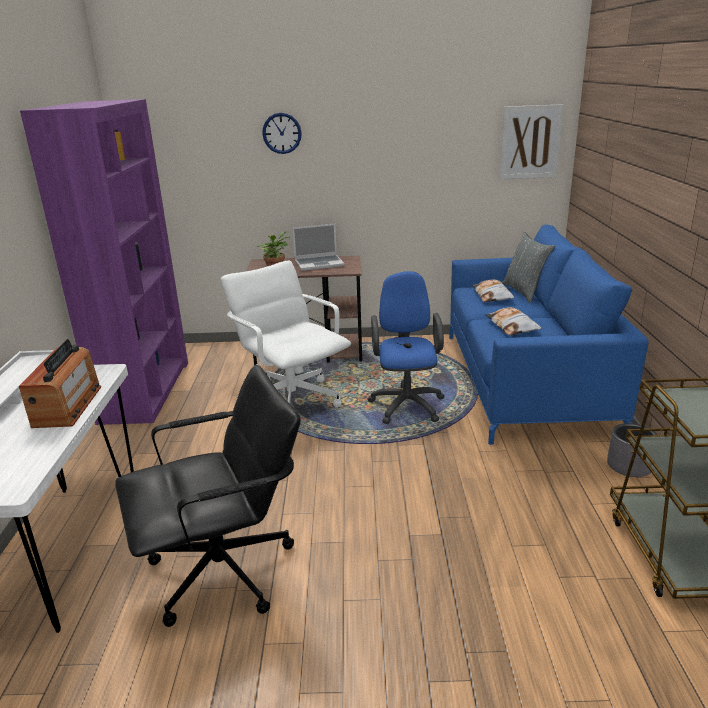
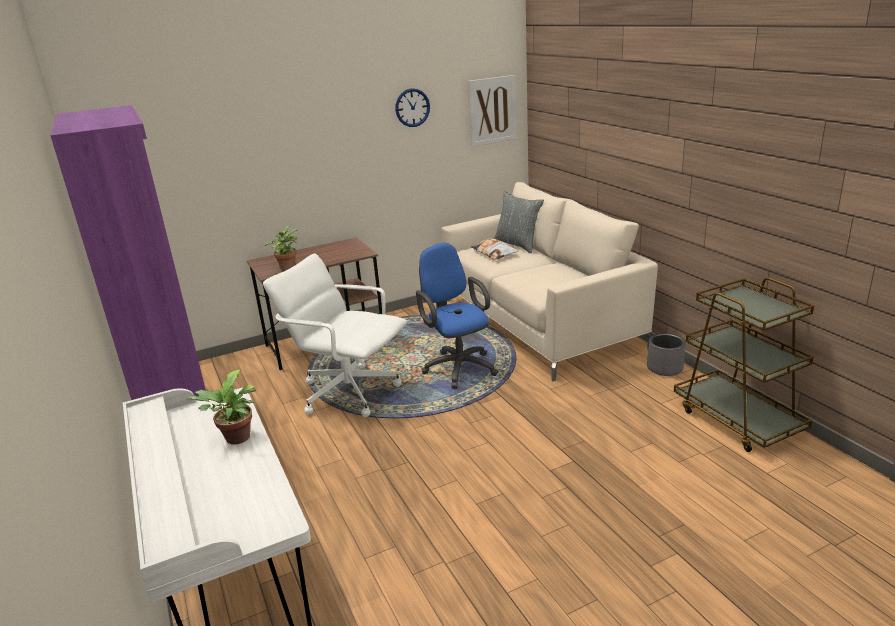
camera: 25 degrees left, 0 degrees up
(68, 406) = (235, 439): radio -> potted plant
(224, 572) = (422, 554): black office chair -> none
(282, 133) = (265, 125): wall clock -> wall clock (412, 107)
(319, 263) = (325, 252): laptop -> none
(512, 326) = (535, 275): pillow -> none
(525, 380) = (539, 322): blue sofa -> beige sofa

